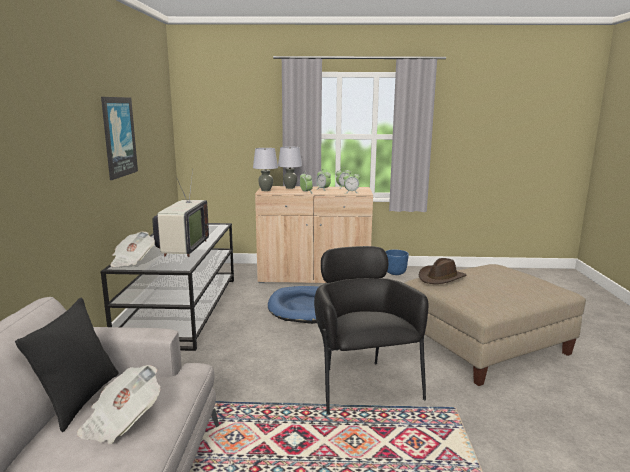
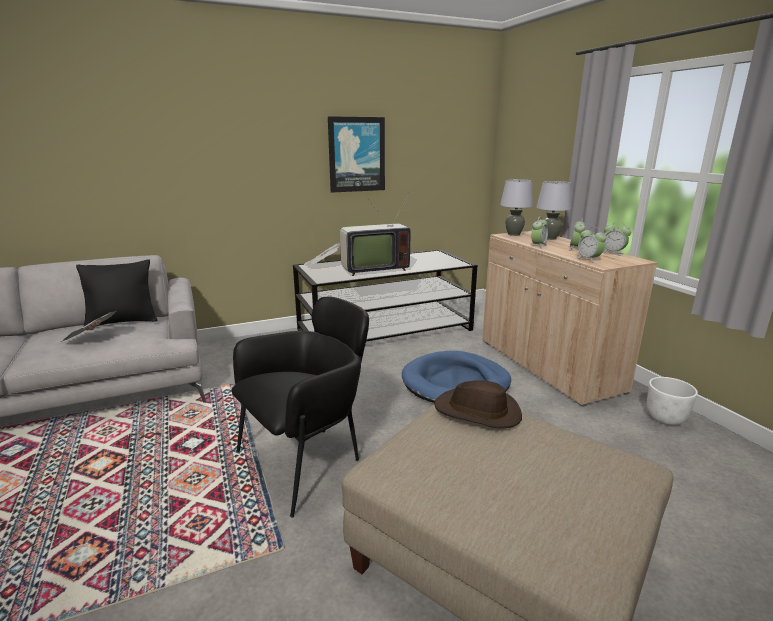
camera: 65 degrees right, 5 degrees up
(395, 273) = (666, 419): blue planter -> white planter

